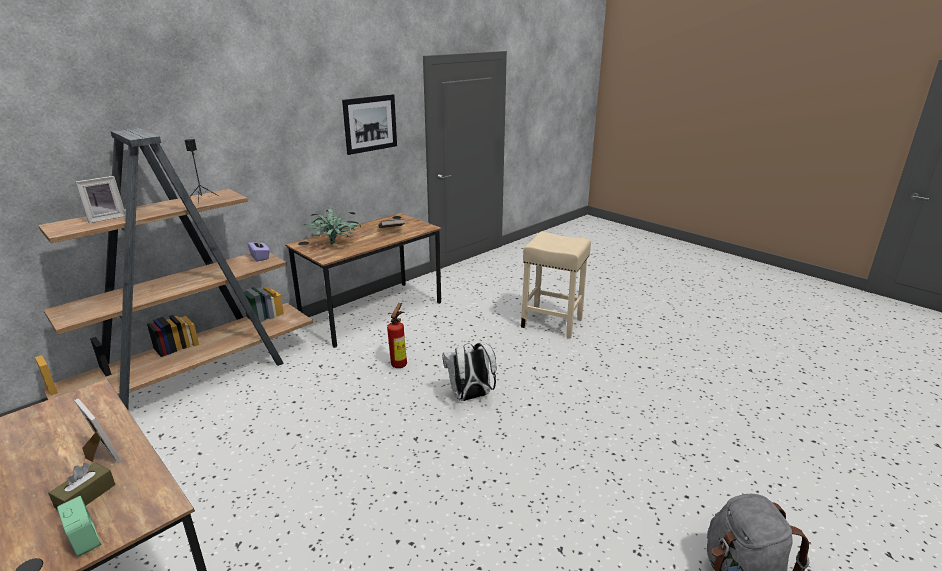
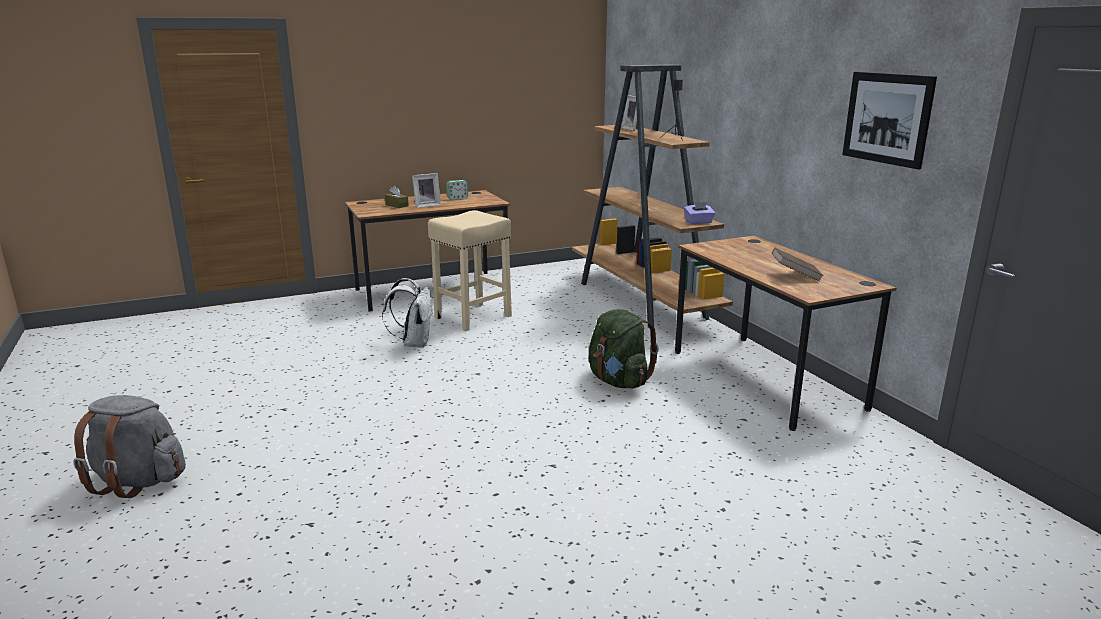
camera: 110 degrees right, 5 degrees down
(85, 540) = (365, 206): alarm clock -> alarm clock (457, 198)
(335, 244) = (746, 251): potted plant -> none
(400, 363) = (618, 381): fire extinguisher -> green backpack
(470, 397) = (521, 409): white backpack -> white backpack (414, 343)
(553, 323) = (684, 522): beige stool -> beige stool (472, 317)

